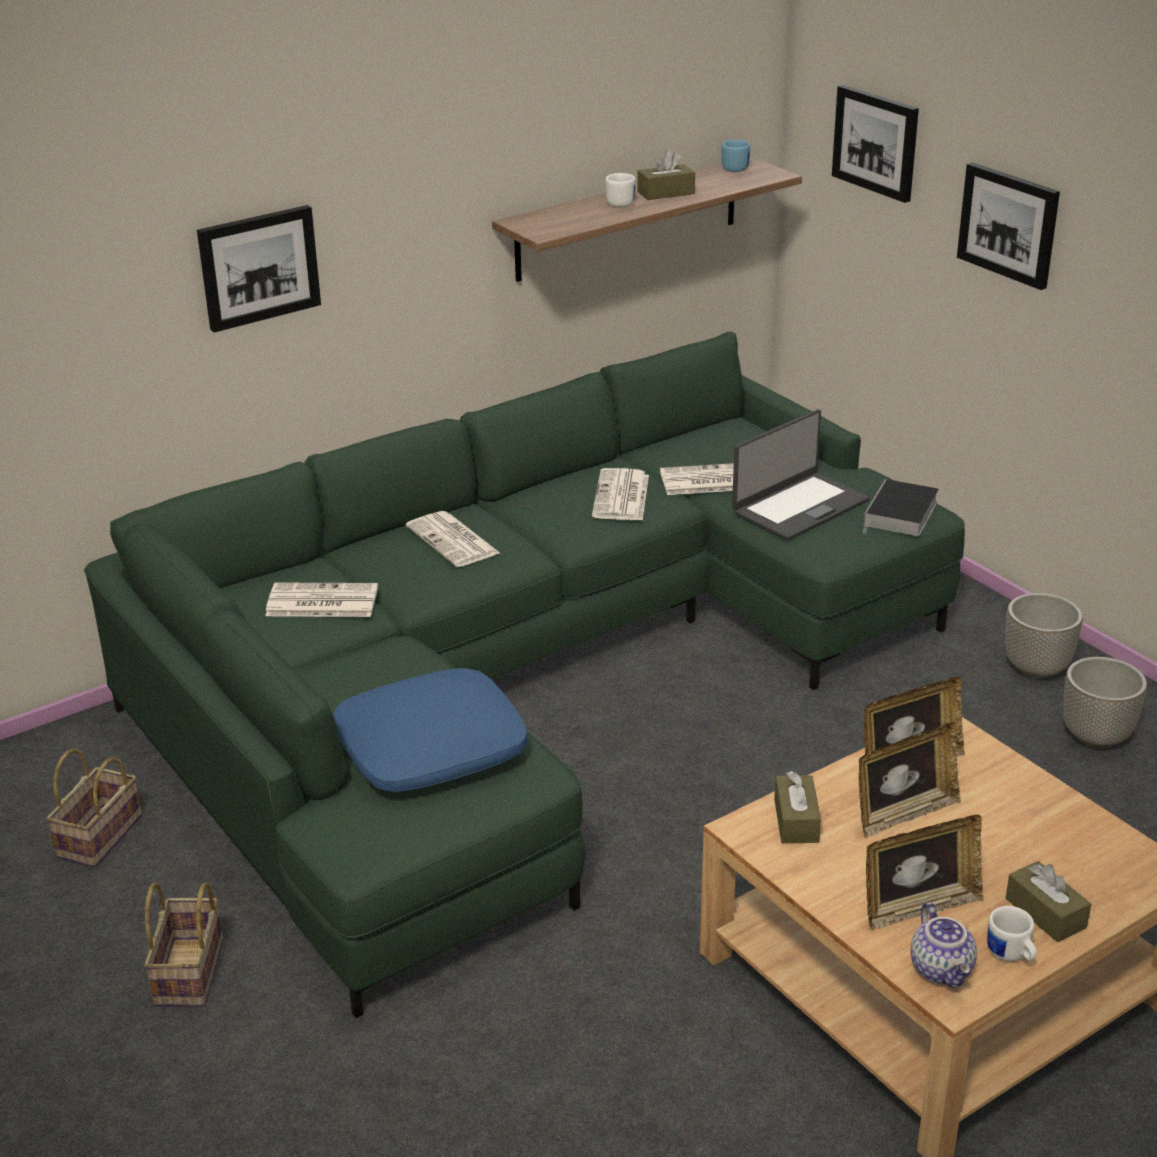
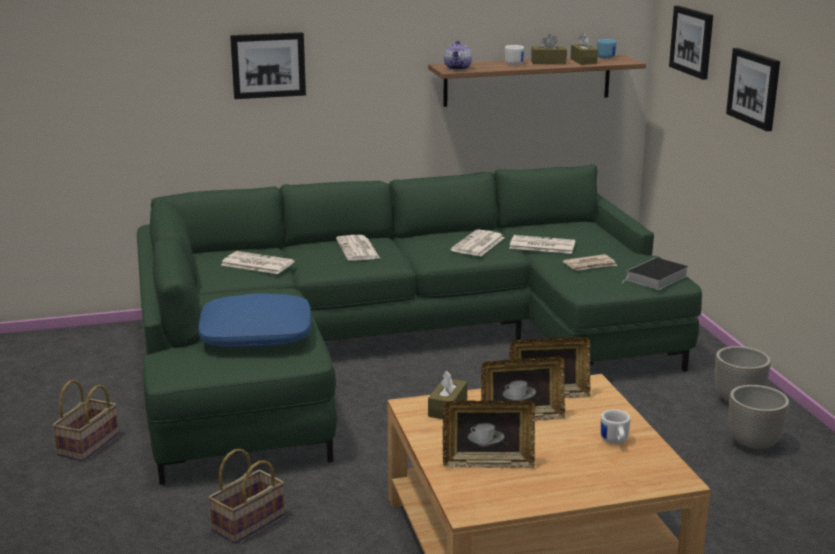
camera: 20 degrees right, 10 degrees down
(100, 838) = (94, 377): basket -> basket (248, 524)
(799, 506) = (590, 265): laptop -> newspaper
(943, 969) = (474, 496): teapot -> teapot (458, 68)
(1011, 955) = (528, 499): white mug -> white mug (614, 441)
(1045, 913) = (572, 483): brown tissue box -> brown tissue box (583, 61)

